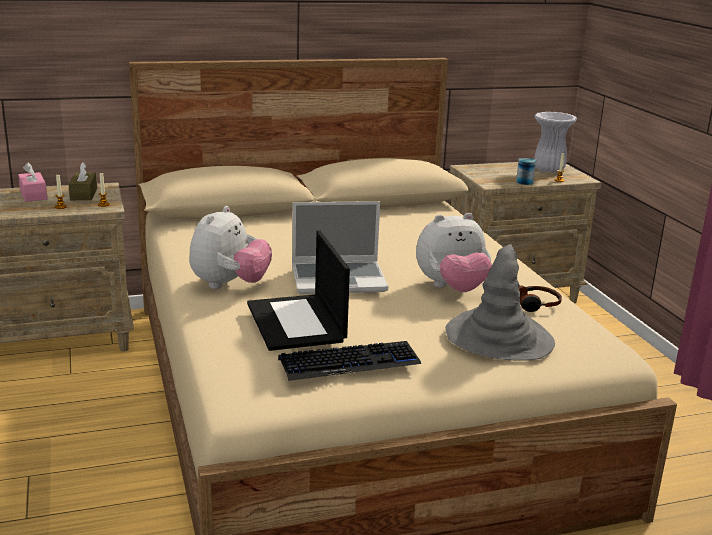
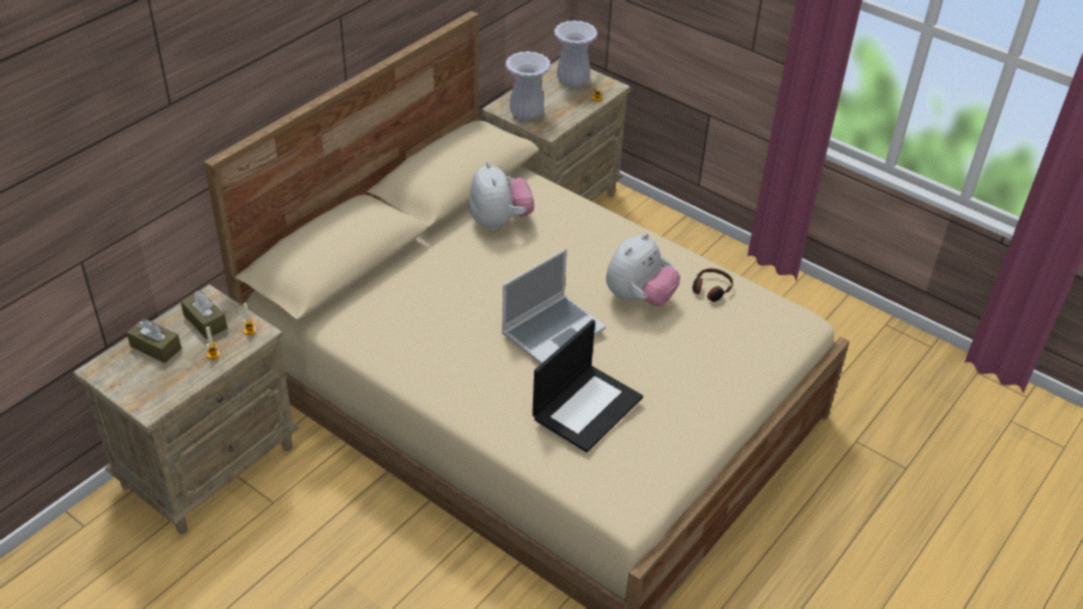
camera: 35 degrees left, 20 degrees up
(33, 195) = (156, 347): pink tissue box -> brown tissue box
(229, 285) = (474, 382): plush toy -> plush toy (500, 221)
(297, 323) = (587, 407): laptop -> laptop turned 90 degrees counterclockwise
(349, 362) = (664, 431): keyboard -> none
(484, 174) = (527, 114): none -> white vase
(499, 337) = (725, 345): grey hat -> none
(524, 182) = (572, 114): can -> none

